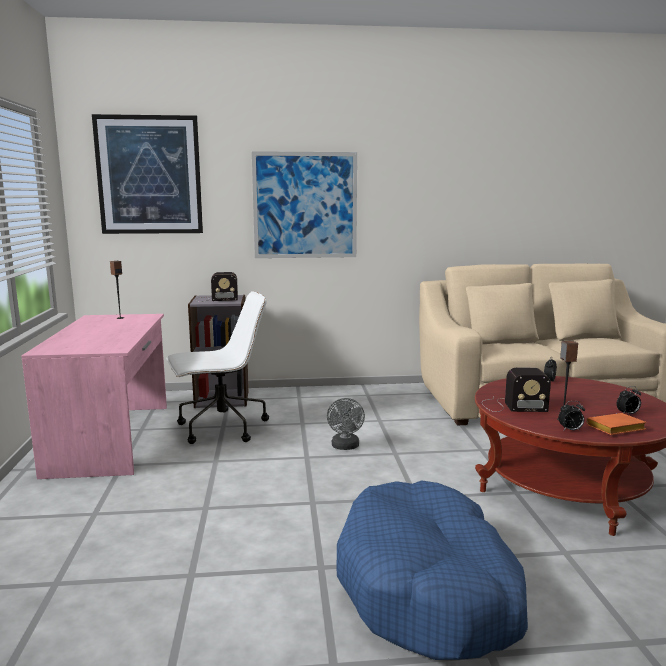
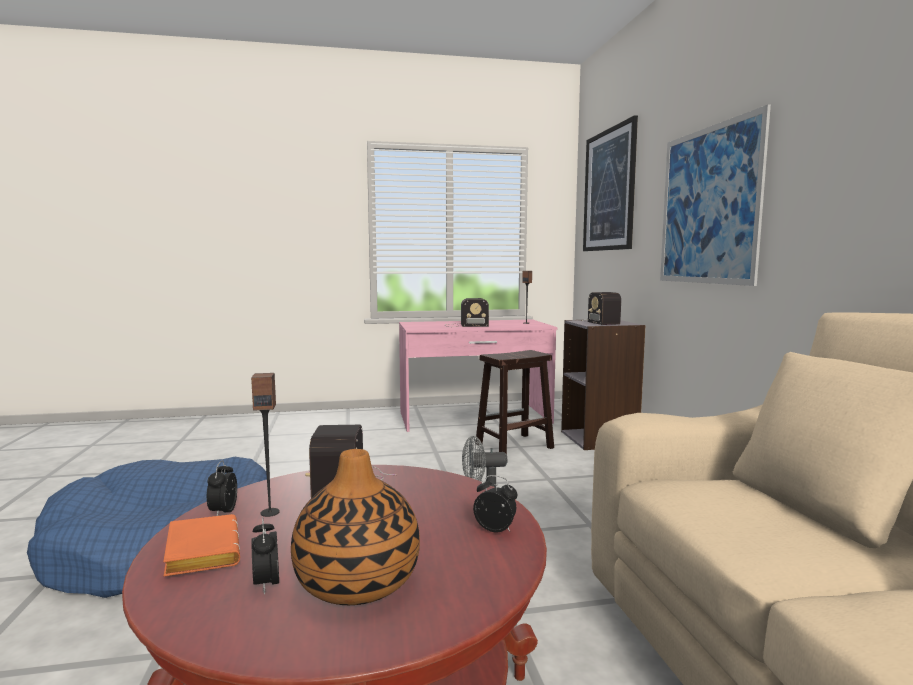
camera: 85 degrees right, 5 degrees down
(111, 334) = (464, 325): none -> radio
(221, 428) = (513, 446): white office chair -> brown stool
(612, 400) = (357, 582): none -> vase

